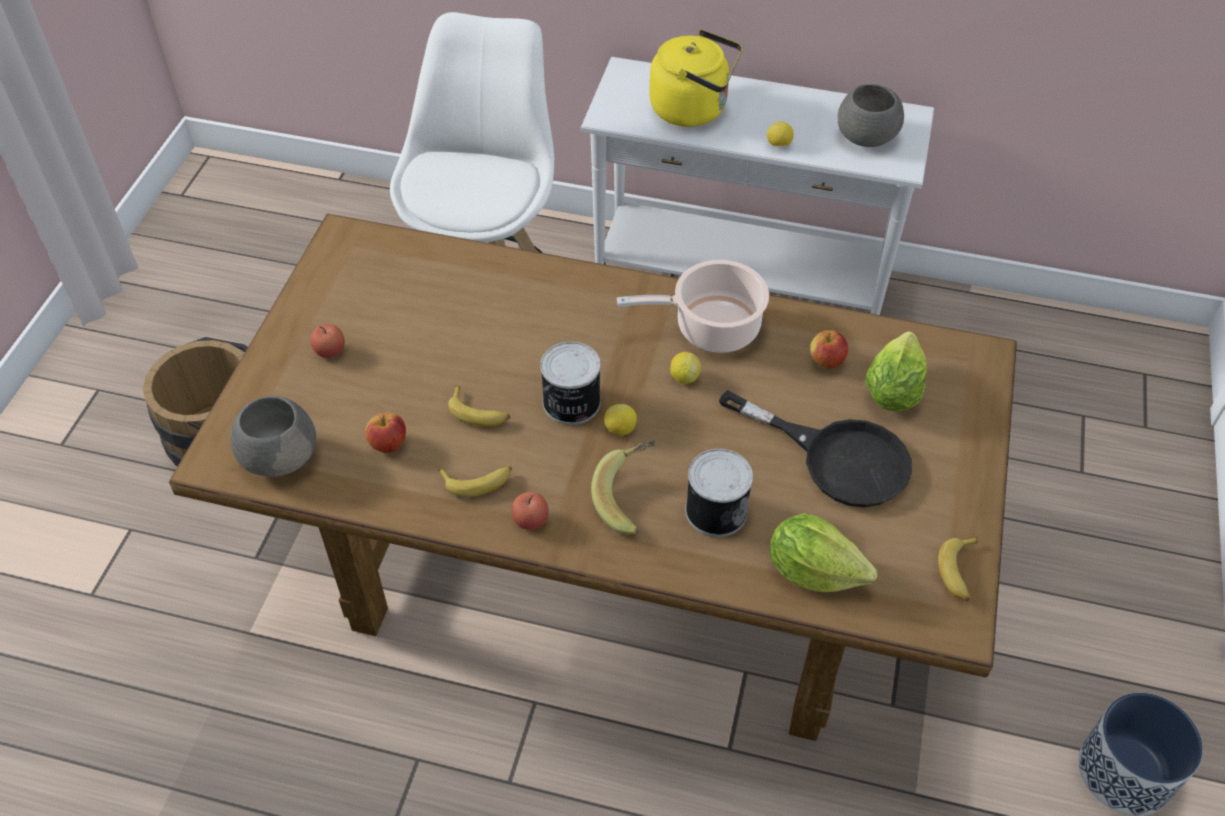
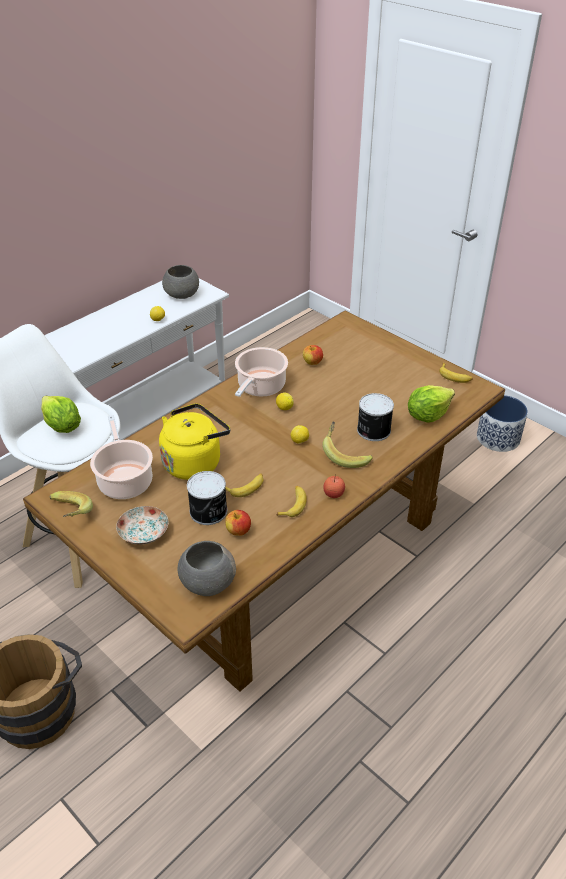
camera: 60 degrees left, 10 degrees down
(321, 267) = (69, 515): none -> banana
(330, 351) = (143, 533): apple -> plate
(413, 285) = (125, 480): none -> cooking pot
(571, 403) = (268, 452): can -> can (209, 512)
(693, 109) = (101, 334): yellow kettle -> yellow kettle (194, 462)
(837, 458) = (370, 383): black frying pan -> none
(892, 391) = (345, 352): lettuce -> lettuce (62, 426)

